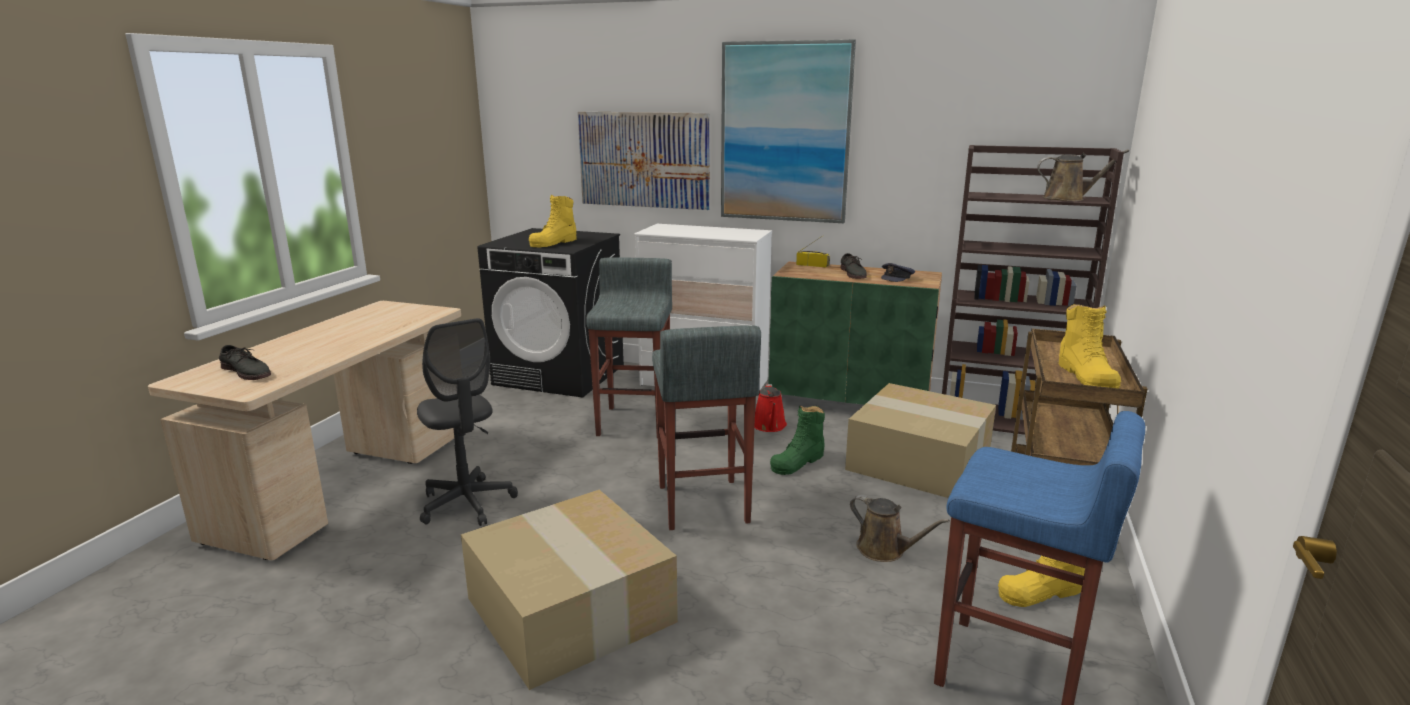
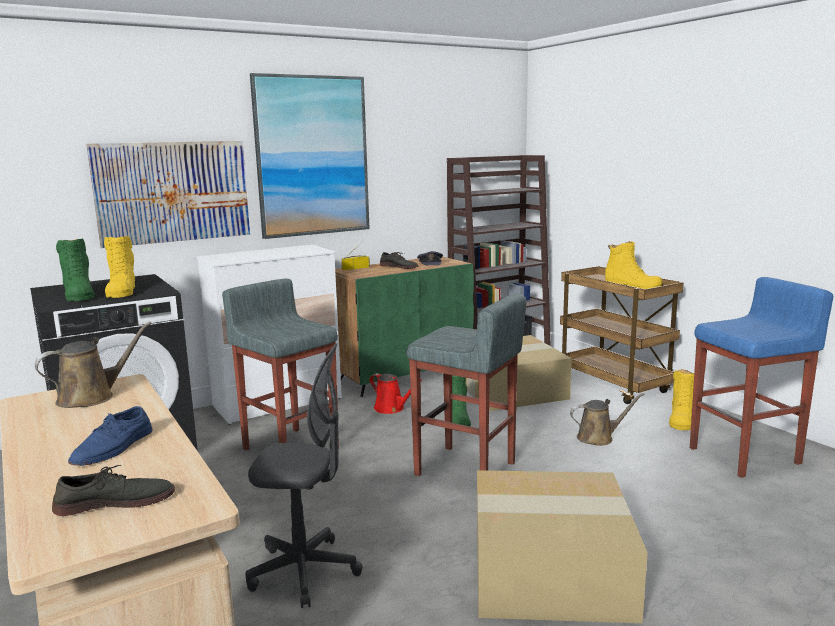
camera: 50 degrees left, 5 degrees down
(325, 346) = (114, 447): none -> blue shoe
(528, 239) = (79, 295): none -> green boot
(1067, 198) = (514, 189): brown watering can -> brown watering can (91, 397)

